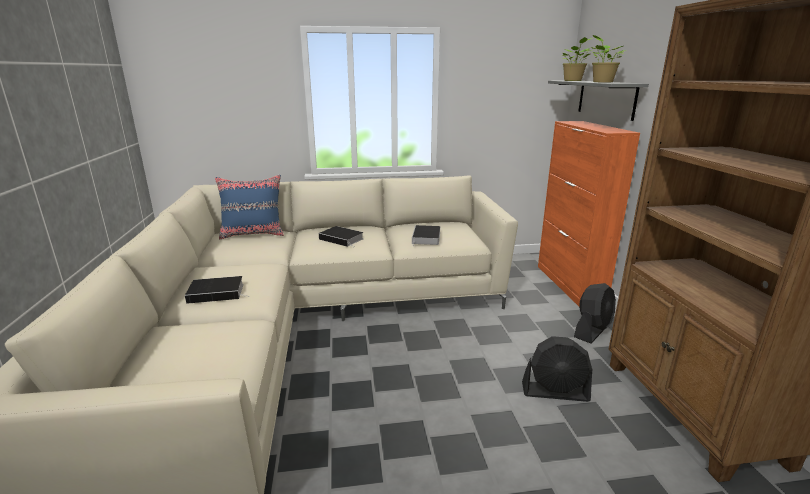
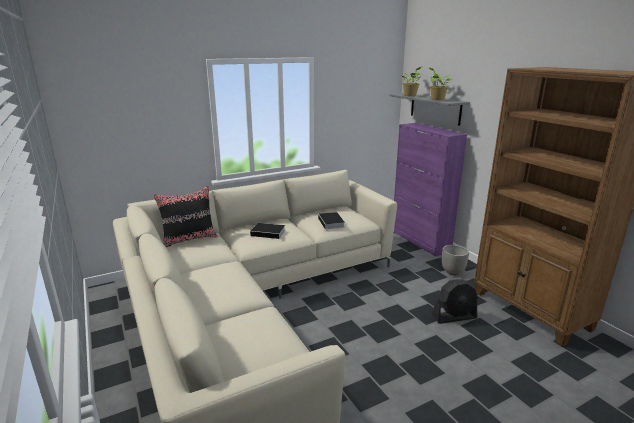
camera: 20 degrees left, 0 degrees up
(218, 292) = (216, 293): book -> none
(253, 234) = (189, 239): blue pillow -> black pillow
(569, 284) = (420, 241): orange cabinet -> purple cabinet
(592, 330) = (452, 271): black fan -> planter

